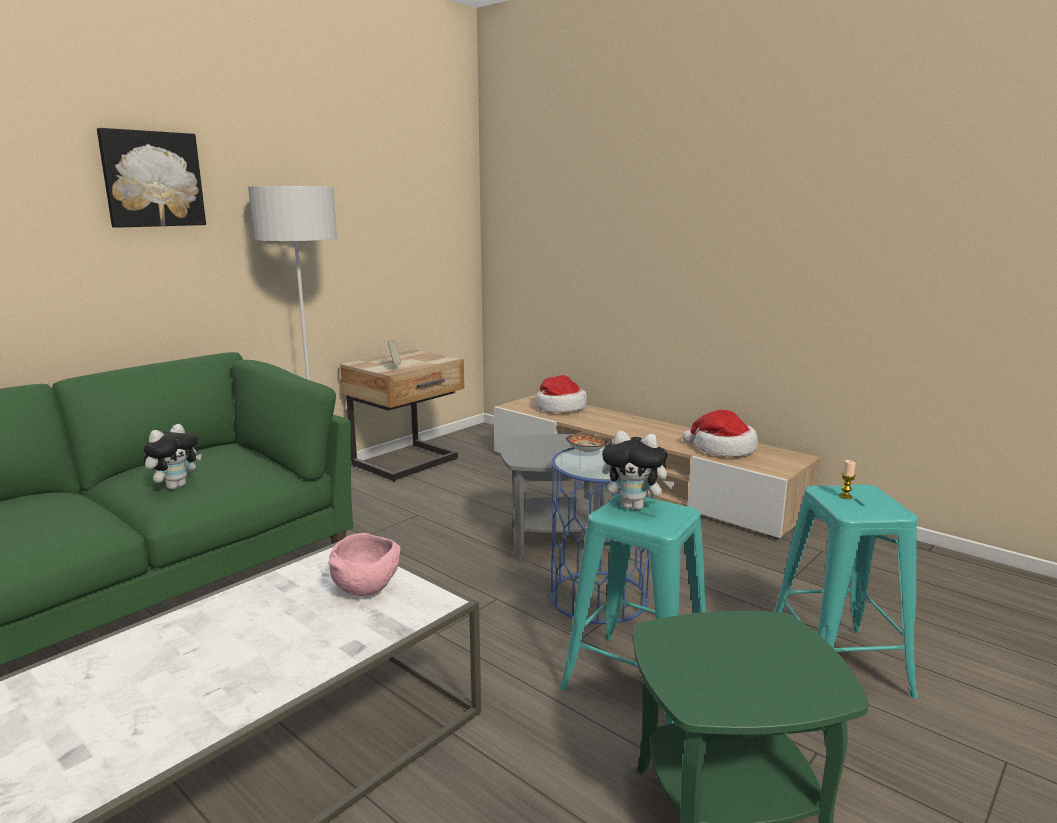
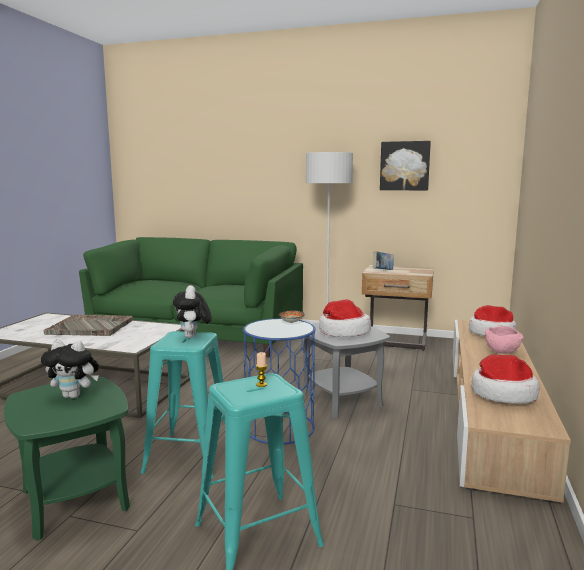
camera: 65 degrees right, 5 degrees down
(152, 179) = (275, 152): picture -> picture (404, 166)
(176, 486) = (206, 291): plush toy -> plush toy (74, 396)
(219, 638) = (91, 327): none -> grey tray
(366, 589) = (139, 336): pink bowl -> pink bowl (502, 352)
(561, 450) = (343, 332): none -> hat

